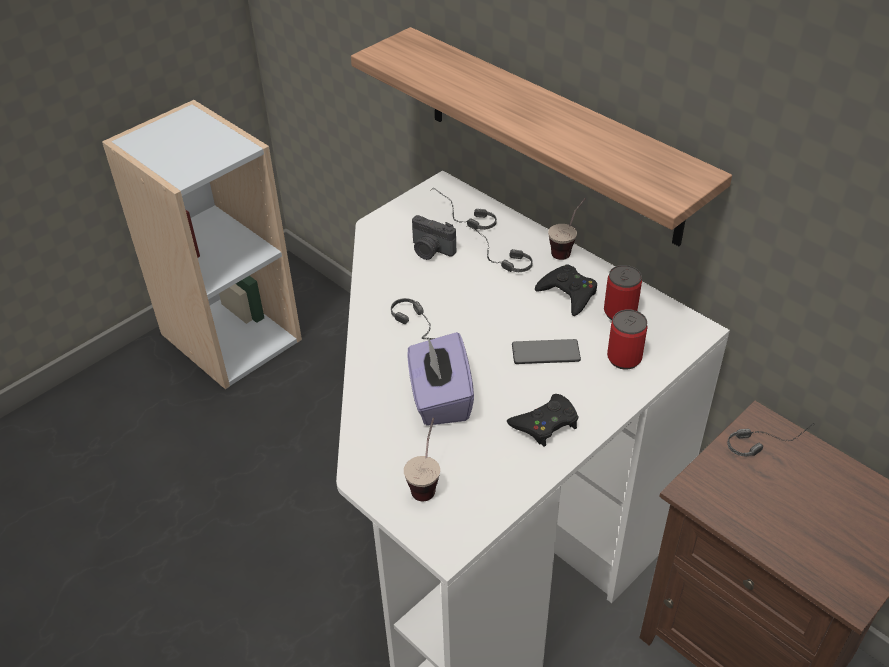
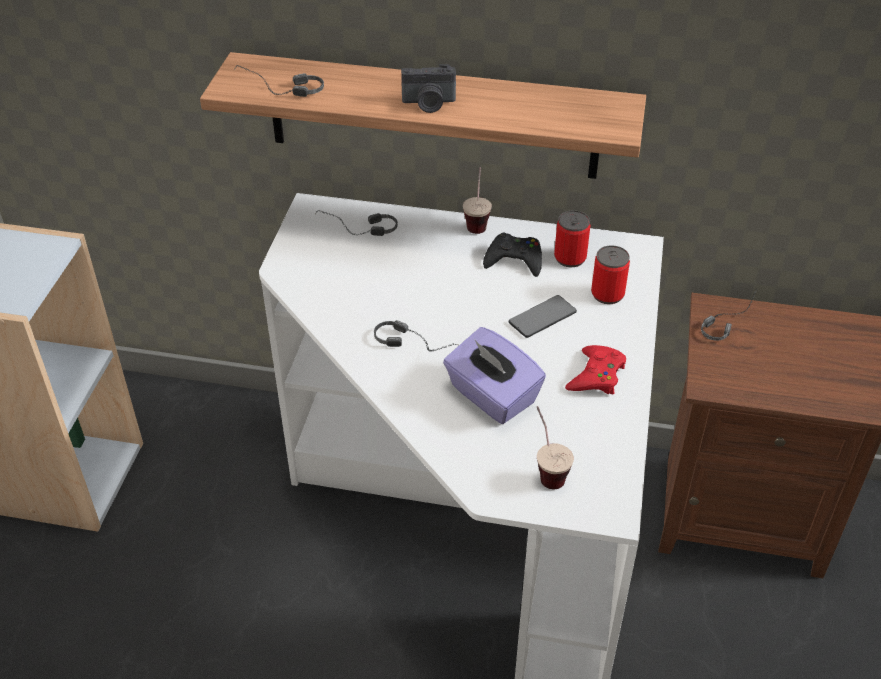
camera: 35 degrees left, 0 degrees up
(430, 251) = (358, 271): camera -> camera (429, 104)
(495, 258) = (423, 254): headphones -> headphones (280, 91)
(545, 424) = (596, 376): black game controller -> red game controller

